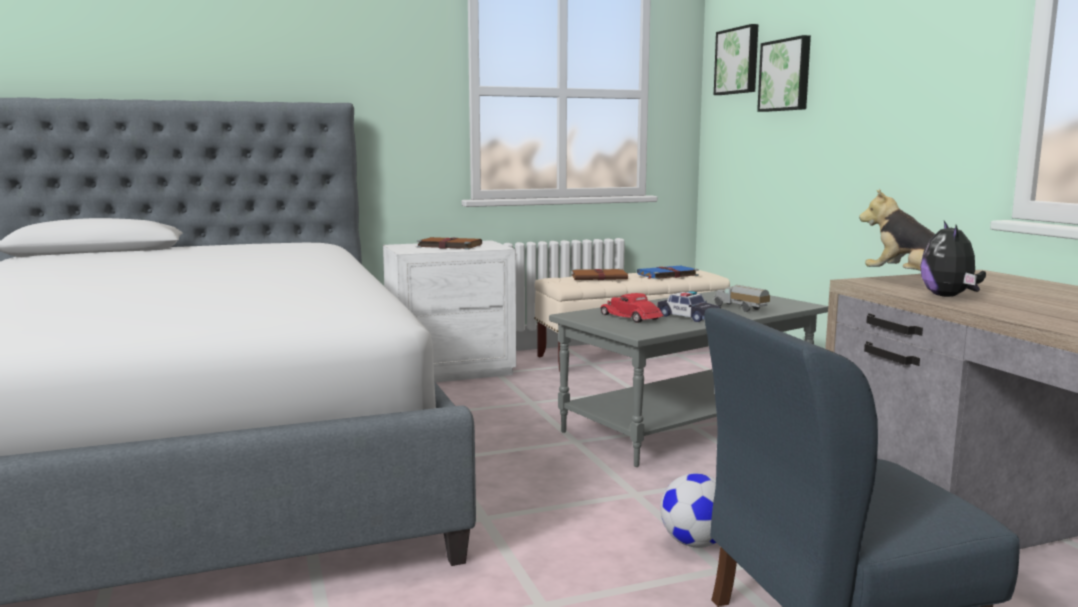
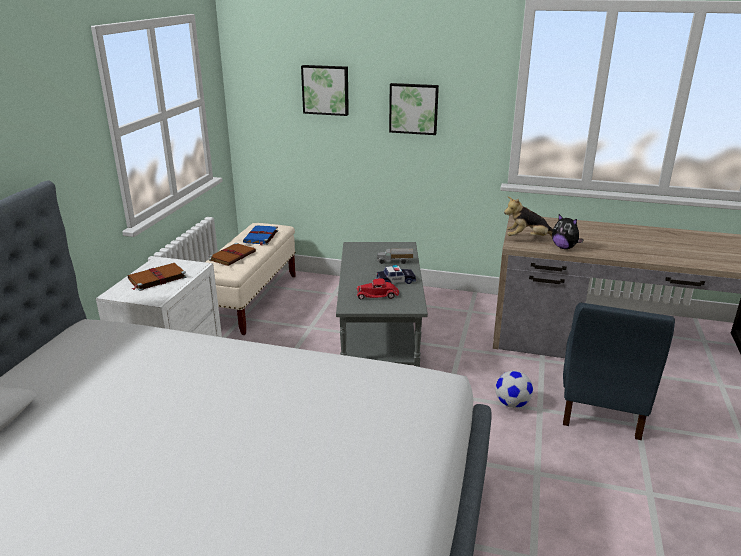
camera: 55 degrees left, 15 degrees up
(738, 61) = (270, 72): picture -> picture (414, 108)

